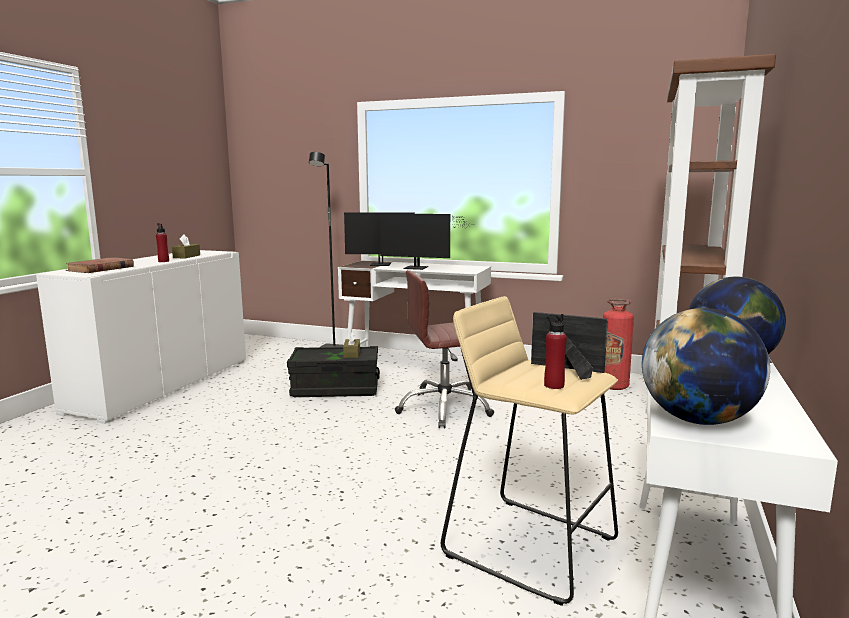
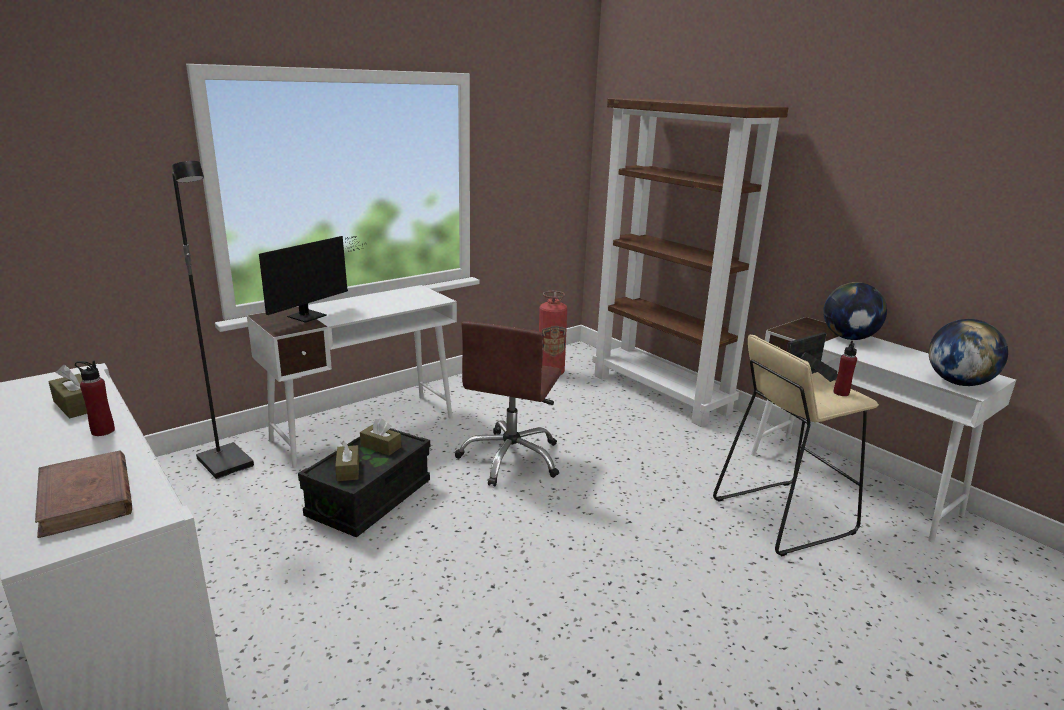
camera: 60 degrees left, 10 degrees up
(314, 355) = (348, 470): none -> brown tissue box
(419, 268) = (373, 309): monitor -> none

